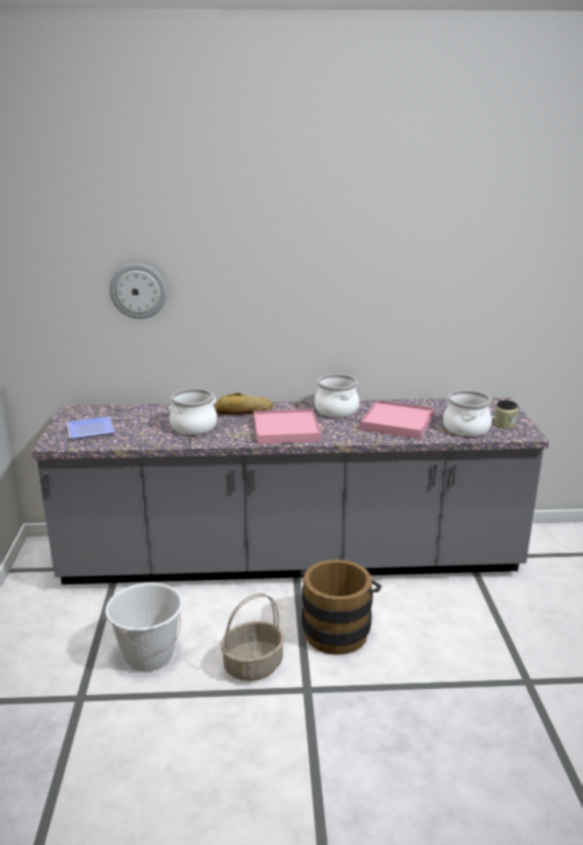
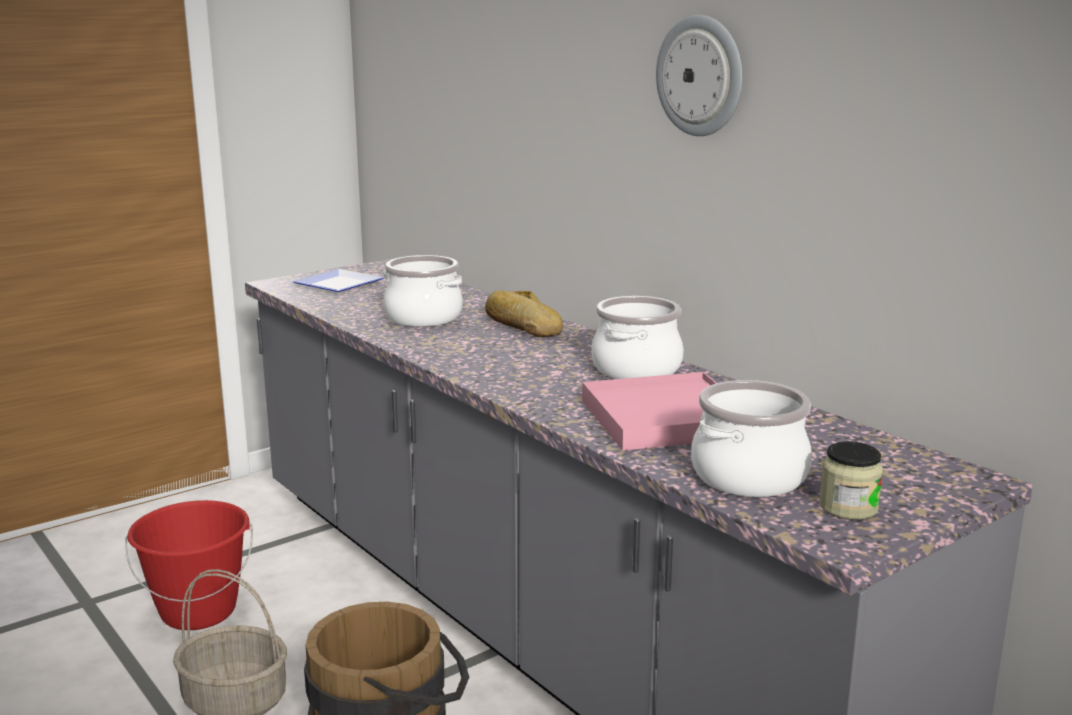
camera: 55 degrees right, 5 degrees down
(138, 291) = (467, 96): wall clock -> wall clock (700, 76)
(148, 656) = (198, 611): white bucket -> red bucket
(286, 430) = (497, 360): pink tray -> none

